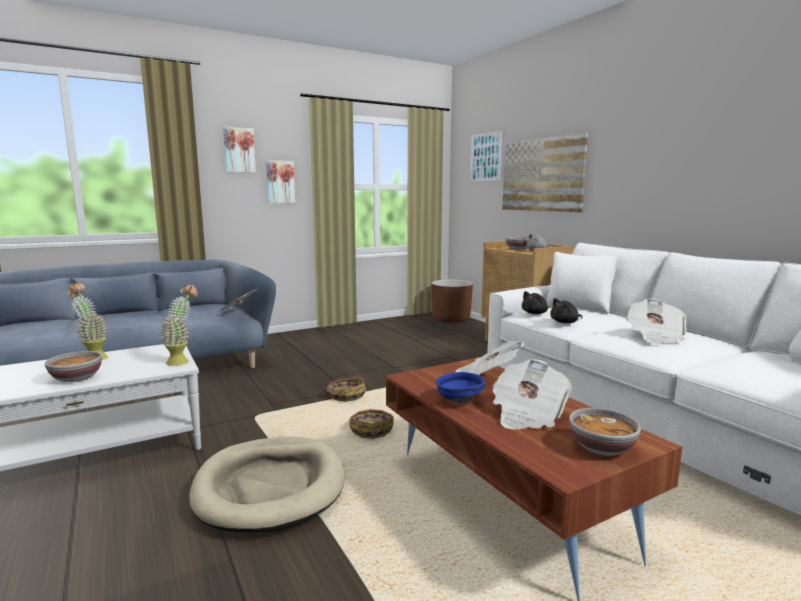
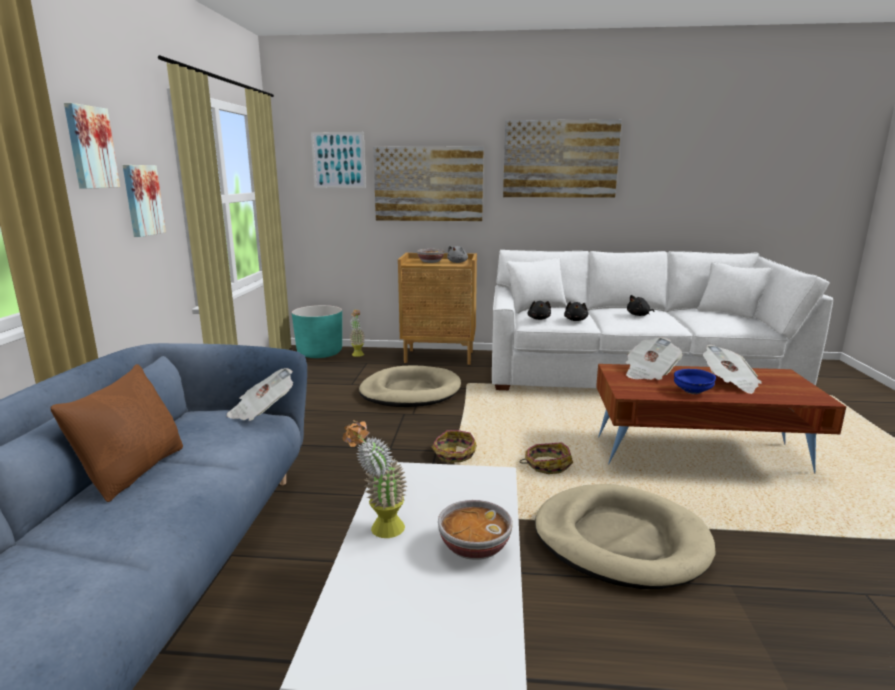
camera: 55 degrees left, 5 degrees up
(143, 313) = (134, 471): none -> brown pillow
(183, 361) = (475, 471): potted plant -> potted plant (357, 353)
(433, 356) = (410, 391): none -> beige dog bed
(451, 319) = (319, 353): brown planter -> turquoise planter
(601, 448) = (789, 383): bowl -> none
(654, 336) = (639, 315): newspaper -> black plush toy
(664, 138) = (560, 159): none -> picture

